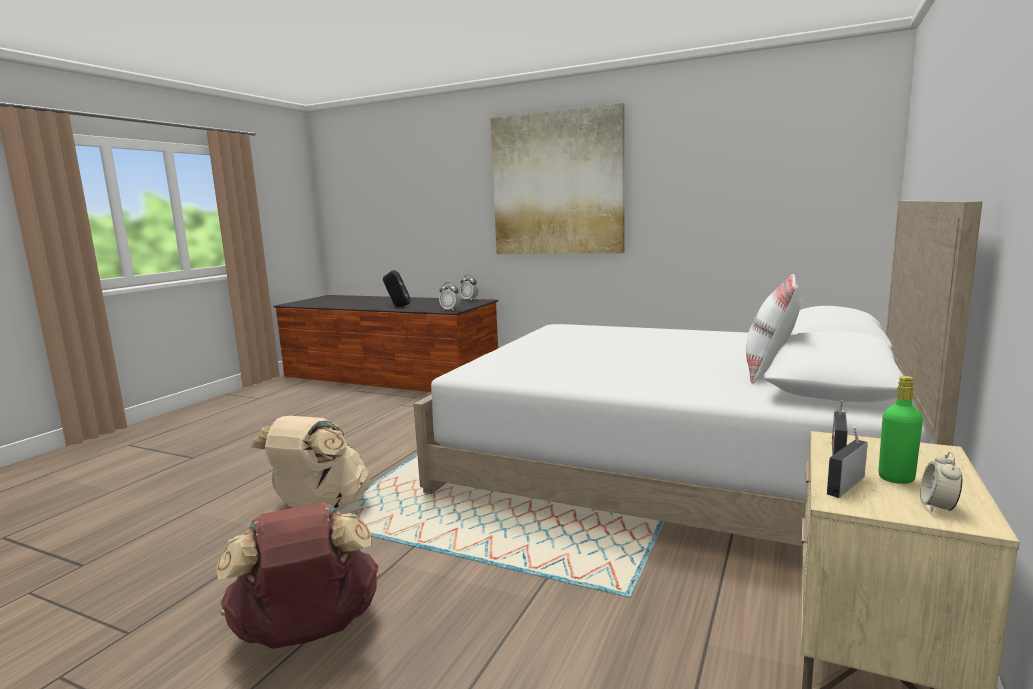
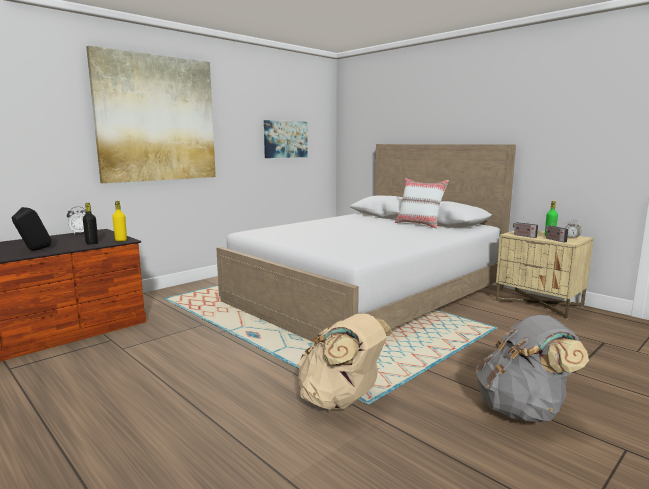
camera: 70 degrees left, 0 degrees up
(308, 633) = (523, 410): brown backpack -> grey backpack
(432, 308) = (92, 243): none -> black bottle
(450, 310) = (121, 240): alarm clock -> yellow bottle
(759, 197) = (285, 139): none -> picture

